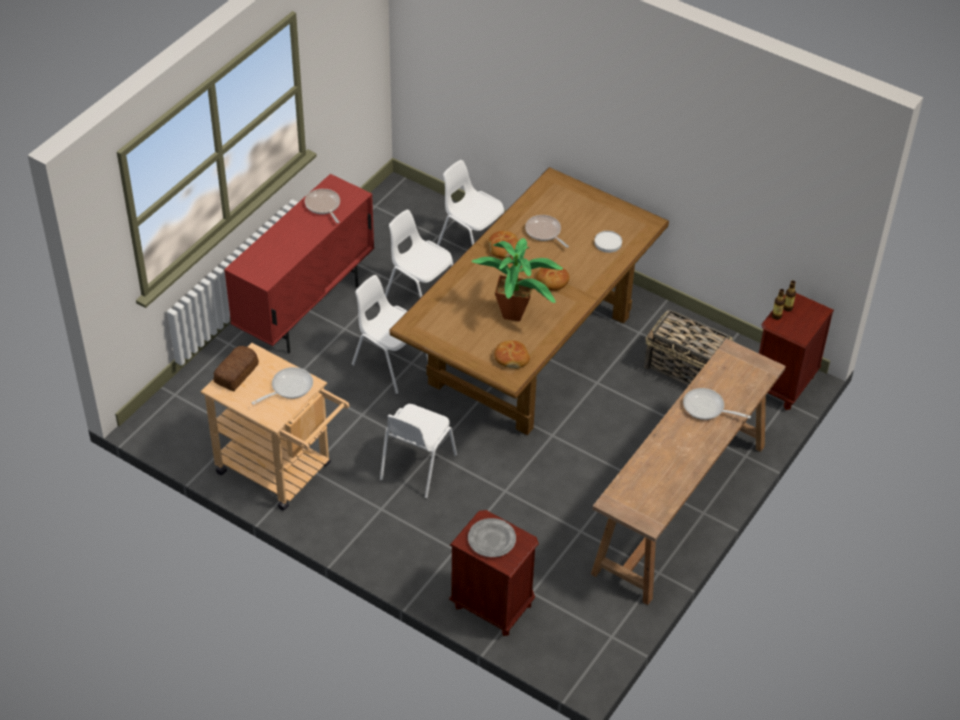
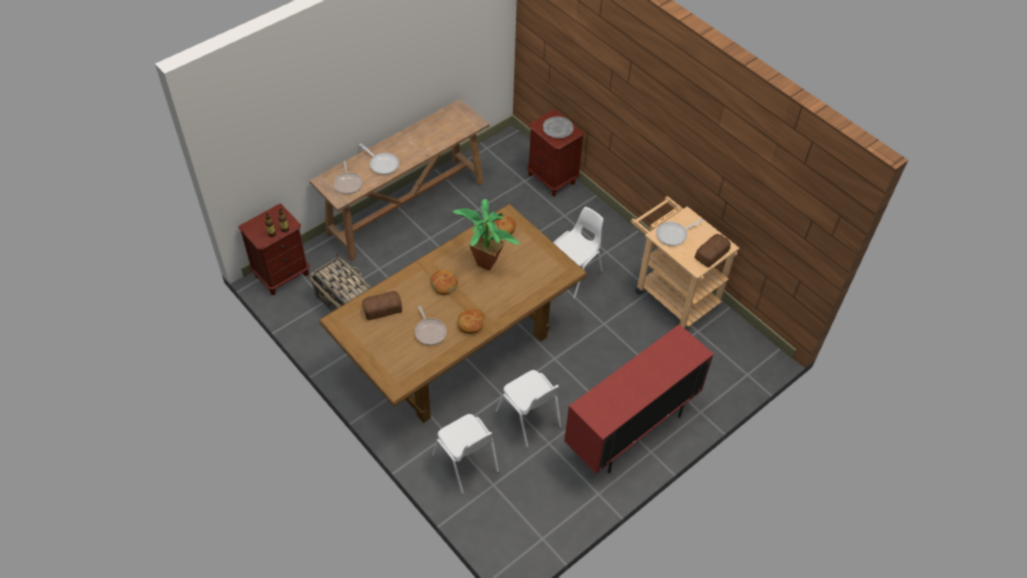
camera: 165 degrees left, 5 degrees up
(323, 206) = (616, 401): frying pan -> frying pan (348, 183)
(390, 364) = (571, 361): white chair -> none
(608, 243) = (381, 309): white plate -> bread

